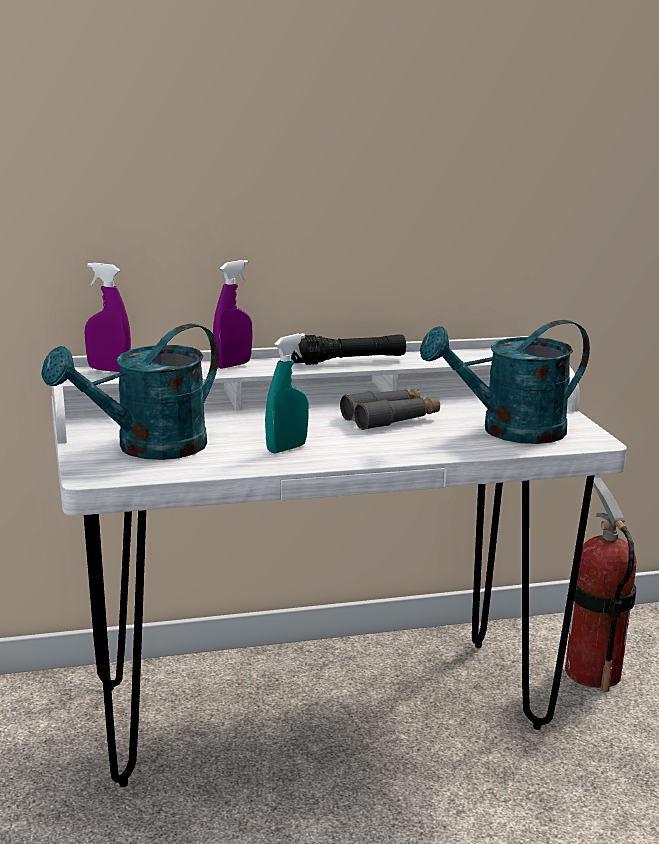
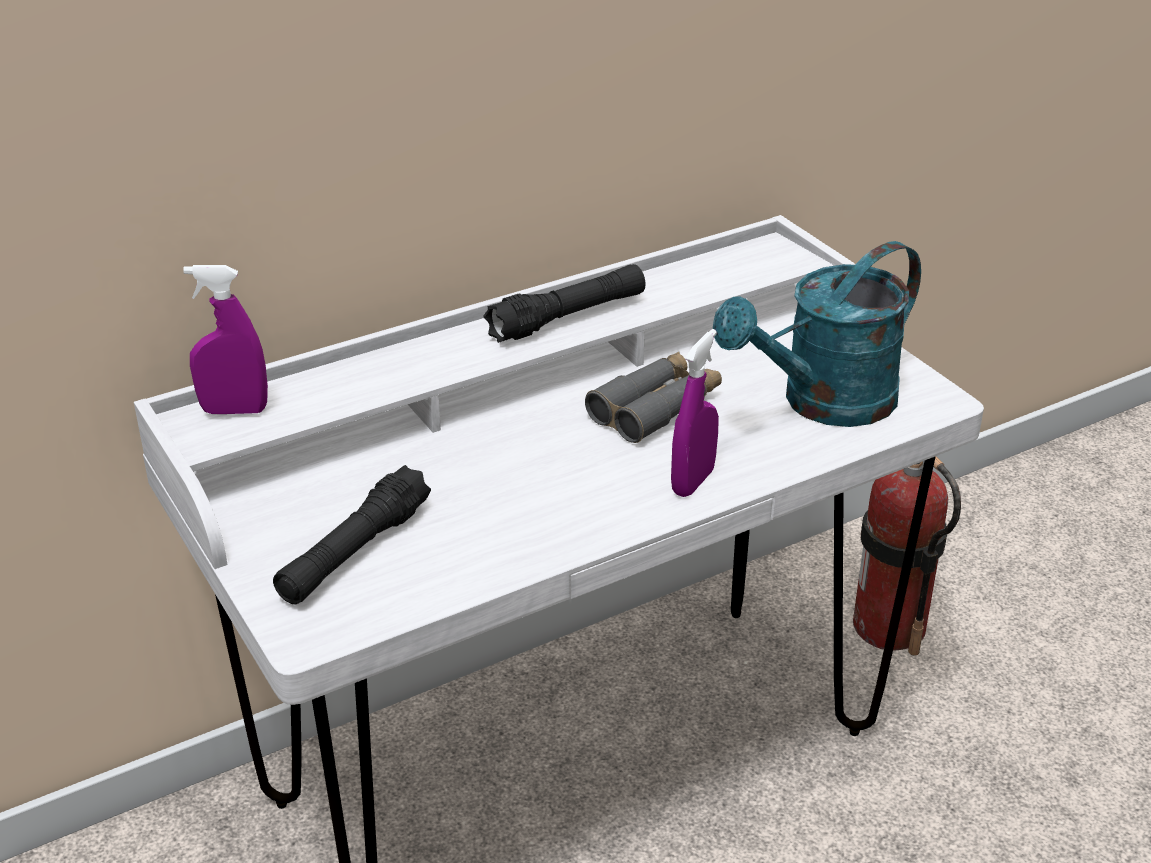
camera: 15 degrees left, 15 degrees up
(147, 448) = (354, 552): turquoise watering can -> black flashlight
(232, 365) = (411, 362): purple spray bottle -> purple spray bottle (693, 482)
(286, 448) = (549, 508): turquoise spray bottle -> none

